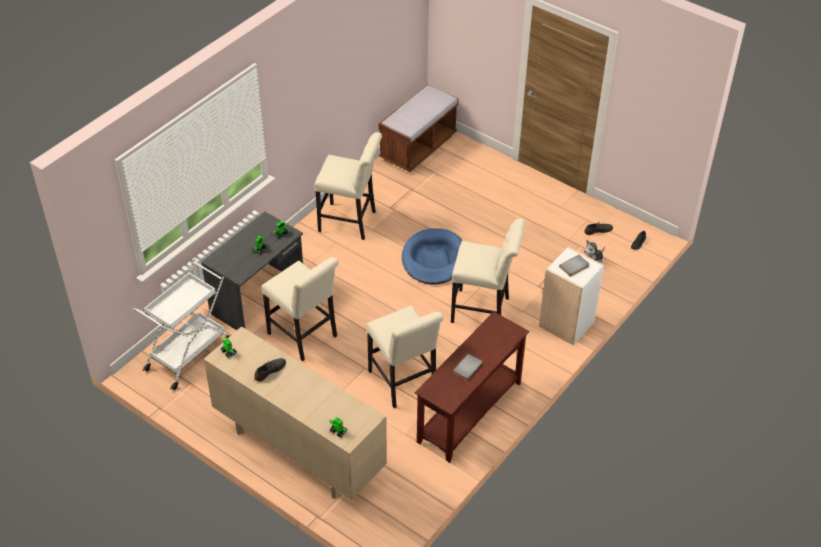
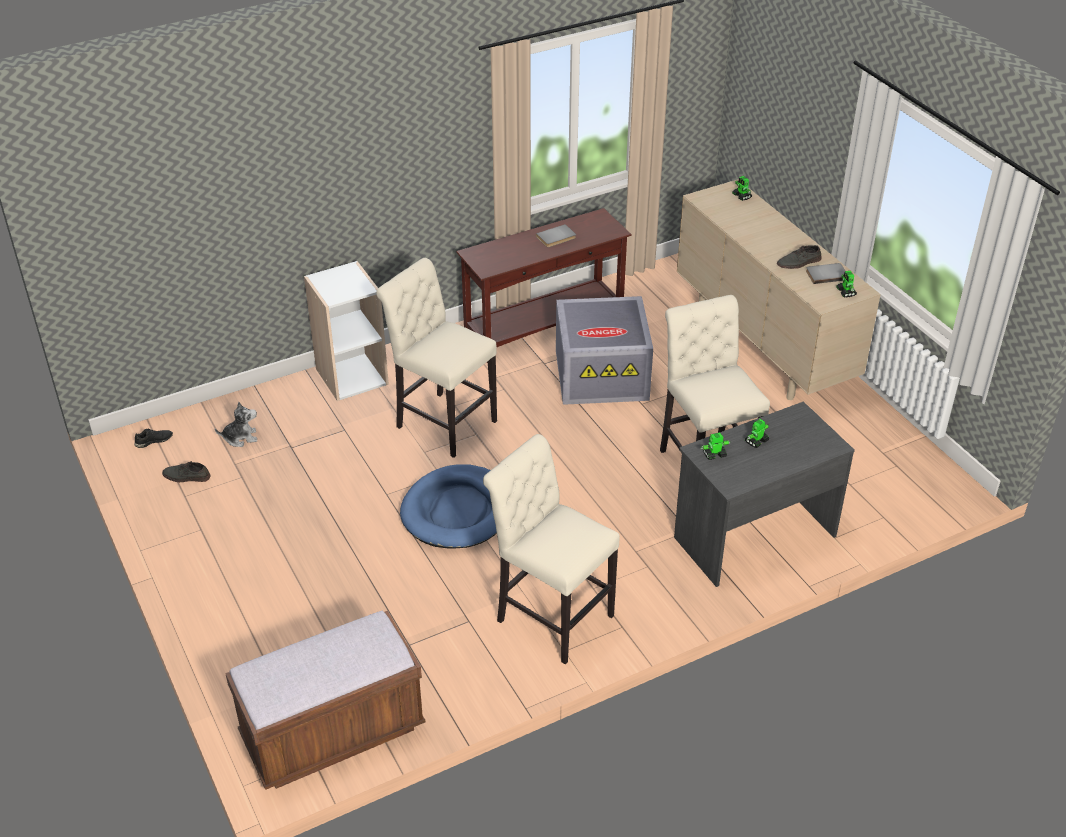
camera: 155 degrees left, 5 degrees down
(189, 355) = (878, 487): white cart -> none
(403, 384) = (602, 374): beige stool -> grey storage box
(575, 267) = (342, 283): grey book -> grey book (826, 274)

